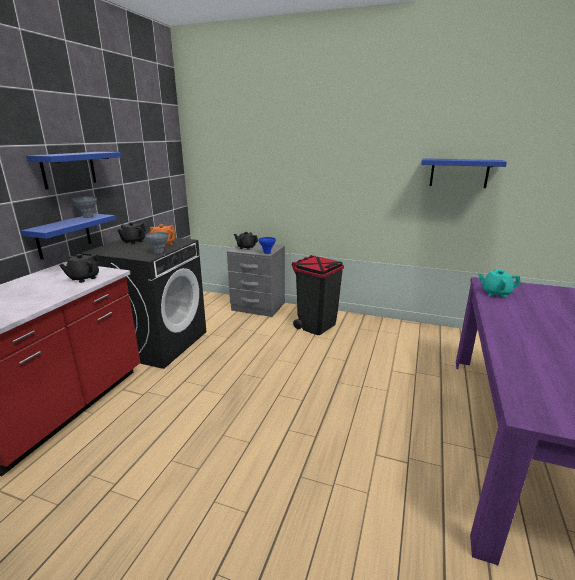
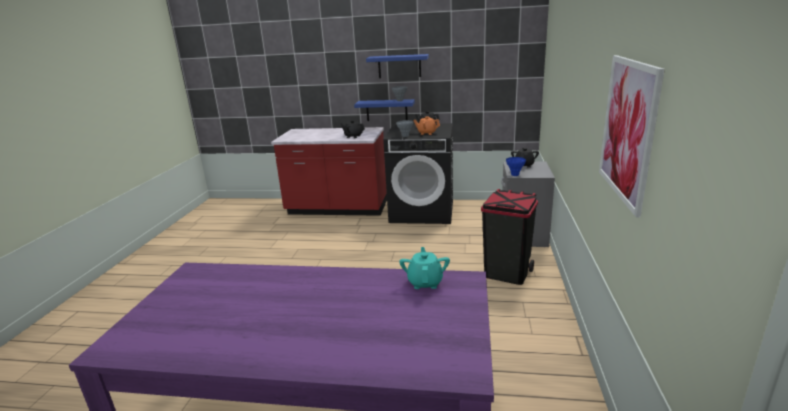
camera: 80 degrees right, 0 degrees up
(459, 173) = (627, 130): blue shelf -> picture

